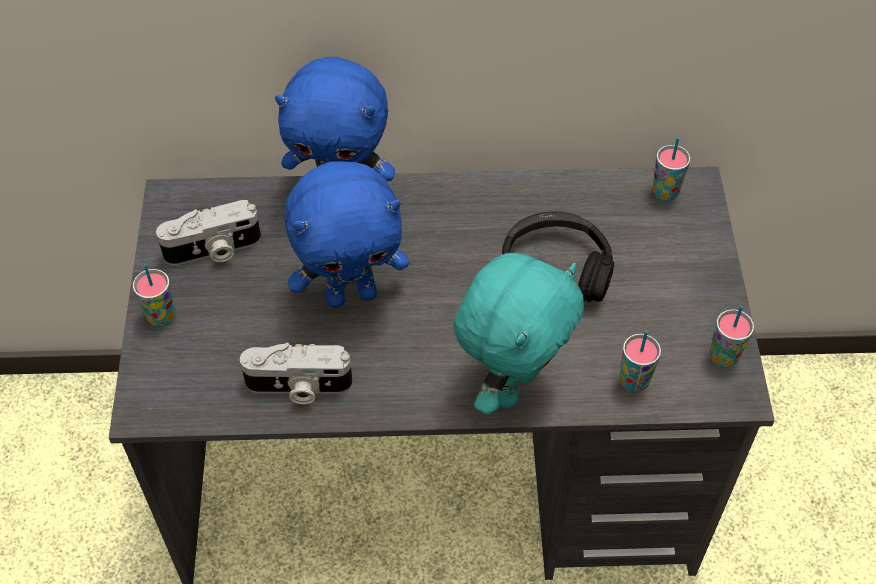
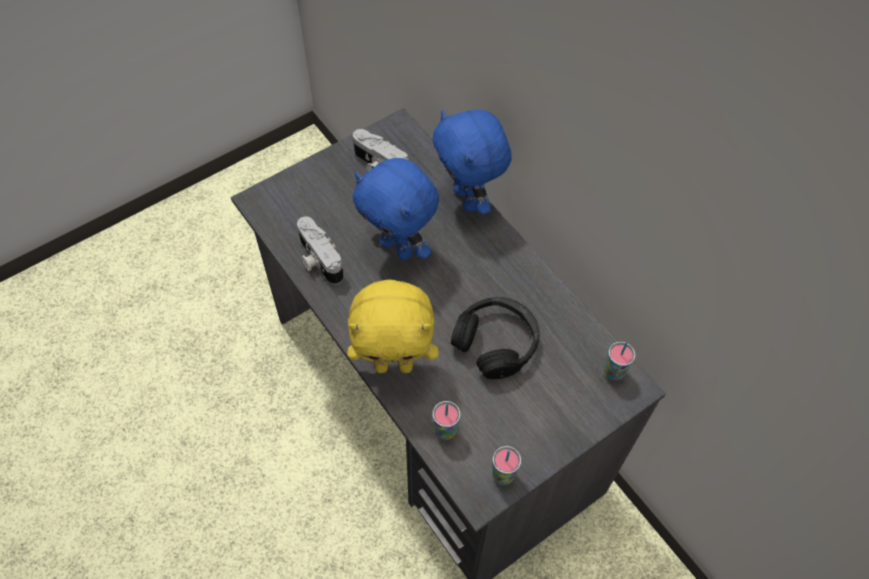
camera: 55 degrees right, 5 degrees up
(161, 317) = (318, 172): cup -> none
(512, 385) = (394, 364): turquoise plush toy -> yellow plush toy

